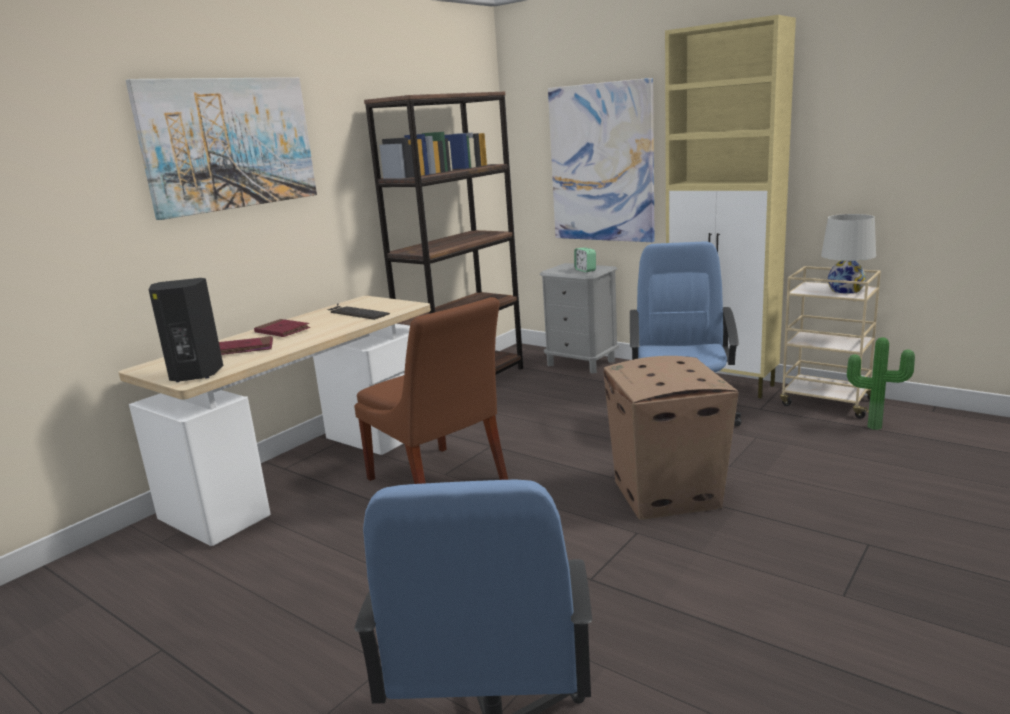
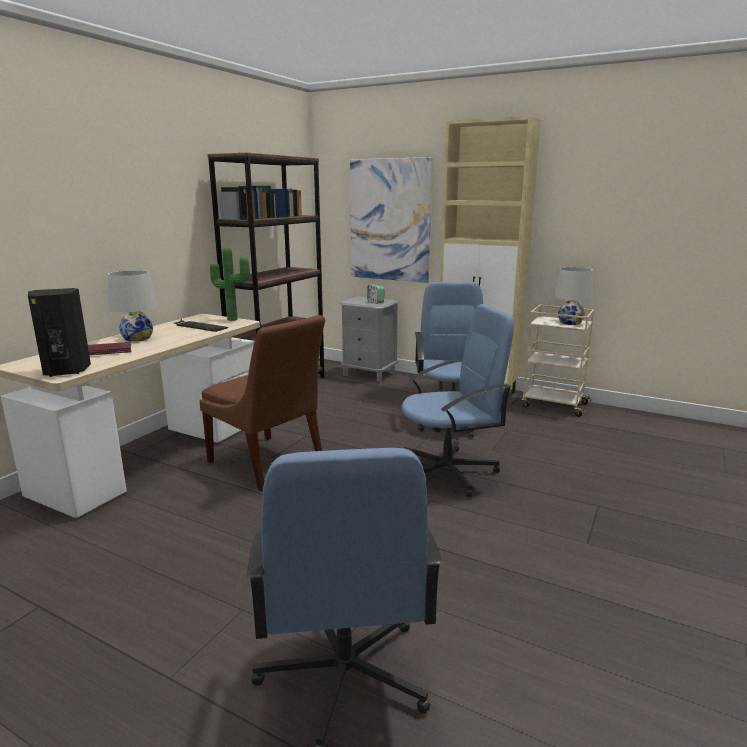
camera: 10 degrees left, 0 degrees up
(230, 144) = (95, 179): picture -> none
(282, 331) = (137, 338): red book -> white table lamp
(667, 494) = (448, 471): cardboard box -> blue office chair
(874, 426) = (589, 422): potted plant -> potted plant (233, 319)

